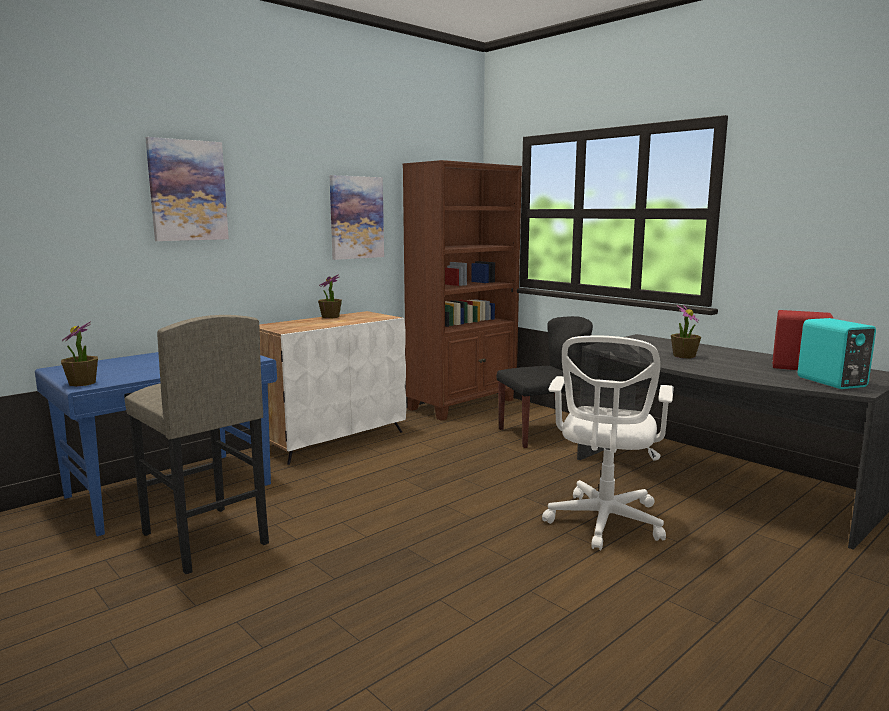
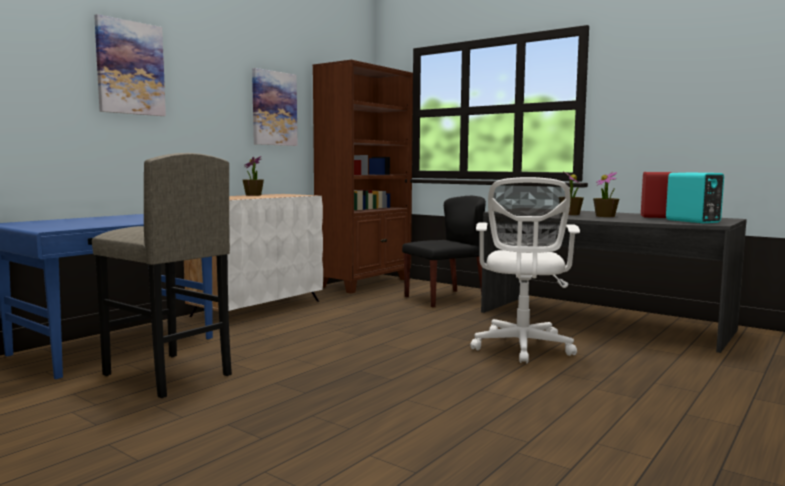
camera: 10 degrees left, 5 degrees down
(82, 383) = (45, 228): potted plant -> potted plant (605, 216)

